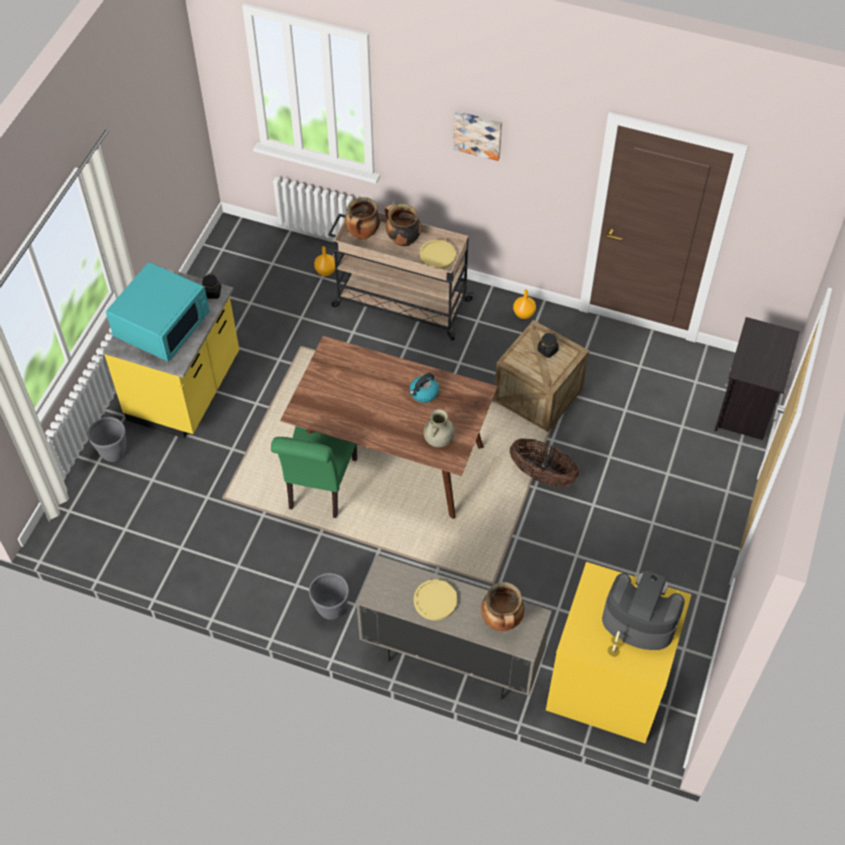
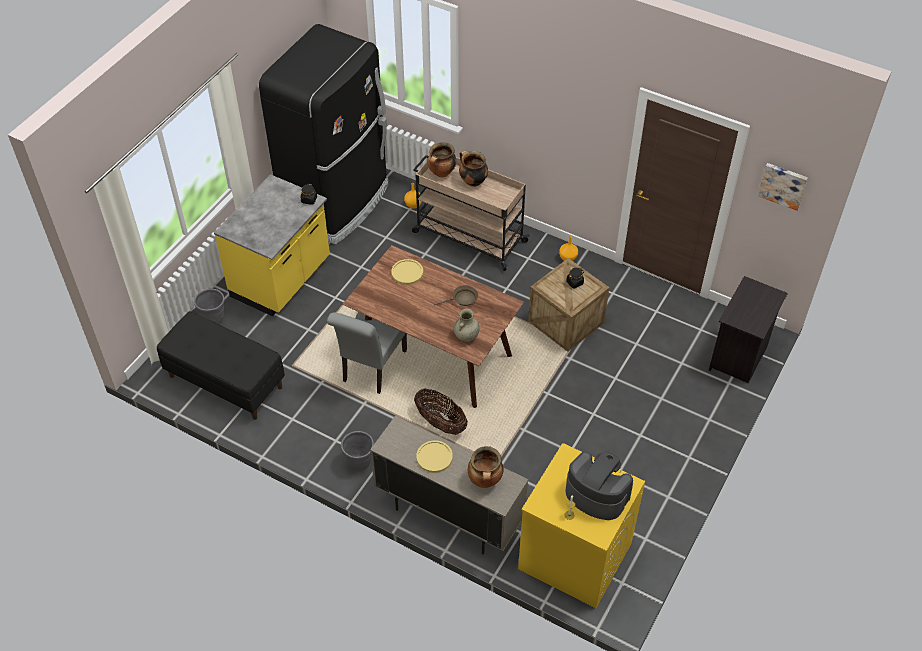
camera: 10 degrees right, 5 degrees down
(145, 531) = (225, 382): none -> black bench
(162, 324) = (265, 218): turquoise microwave -> none
(232, 281) = (337, 203): none -> black fridge
(320, 488) = (372, 369): green chair -> grey chair
(424, 393) = (462, 299): kettle -> brown frying pan
(437, 255) = (498, 196): yellow plate -> yellow plate (407, 272)
(478, 134) = (538, 98): picture -> picture (783, 185)
(542, 475) = (555, 384): basket -> basket (440, 422)

